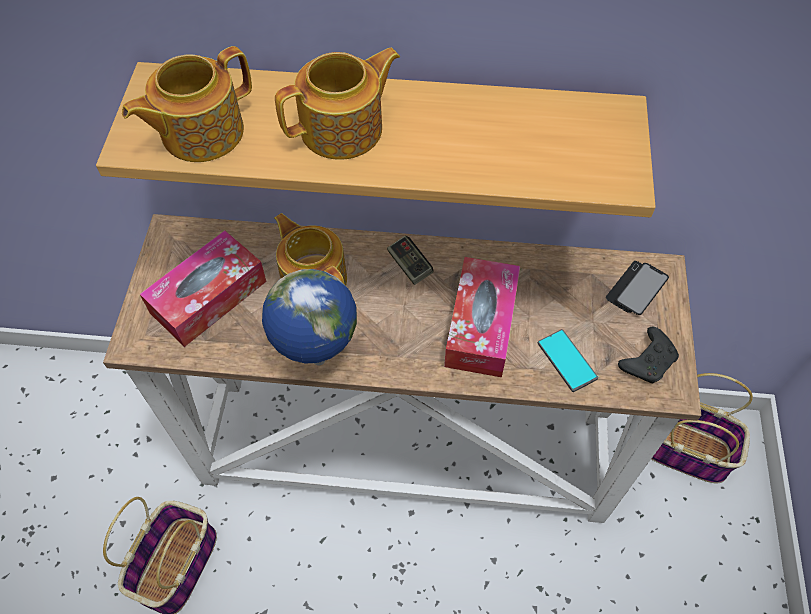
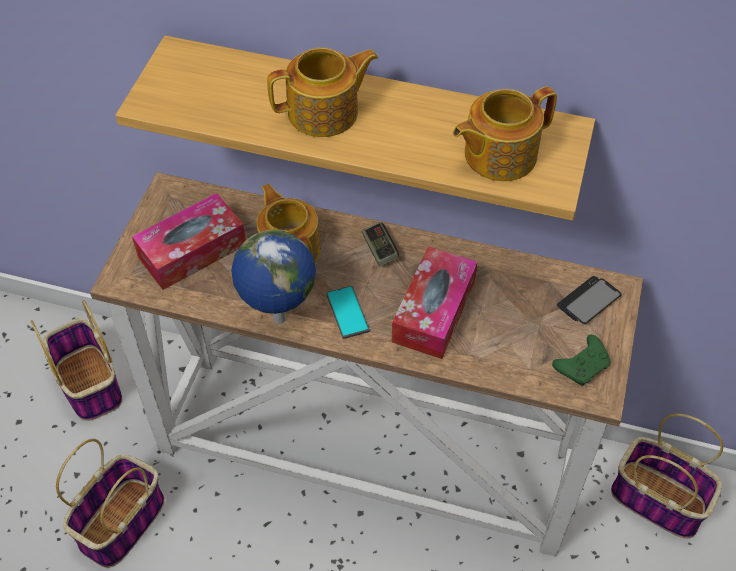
camera: 10 degrees right, 5 degrees down
(118, 425) = (88, 383): none -> basket
(200, 132) = (205, 99): teapot -> teapot (498, 155)
(567, 360) = (506, 354): phone -> phone (347, 312)
(648, 360) = (583, 365): black game controller -> green game controller

